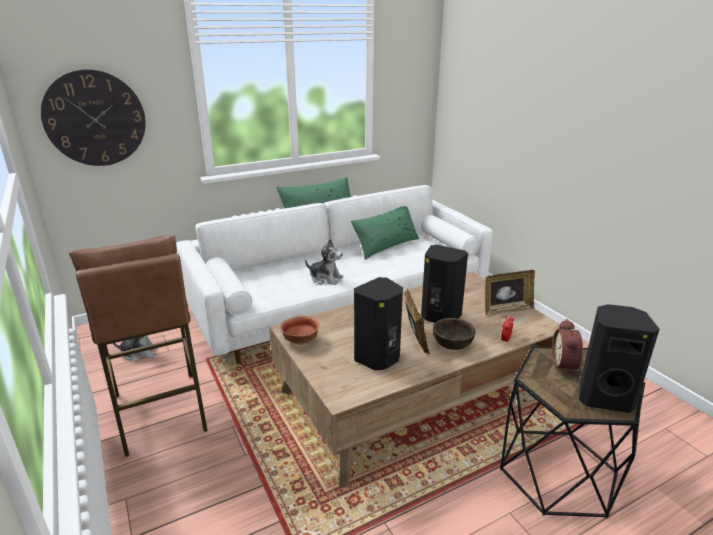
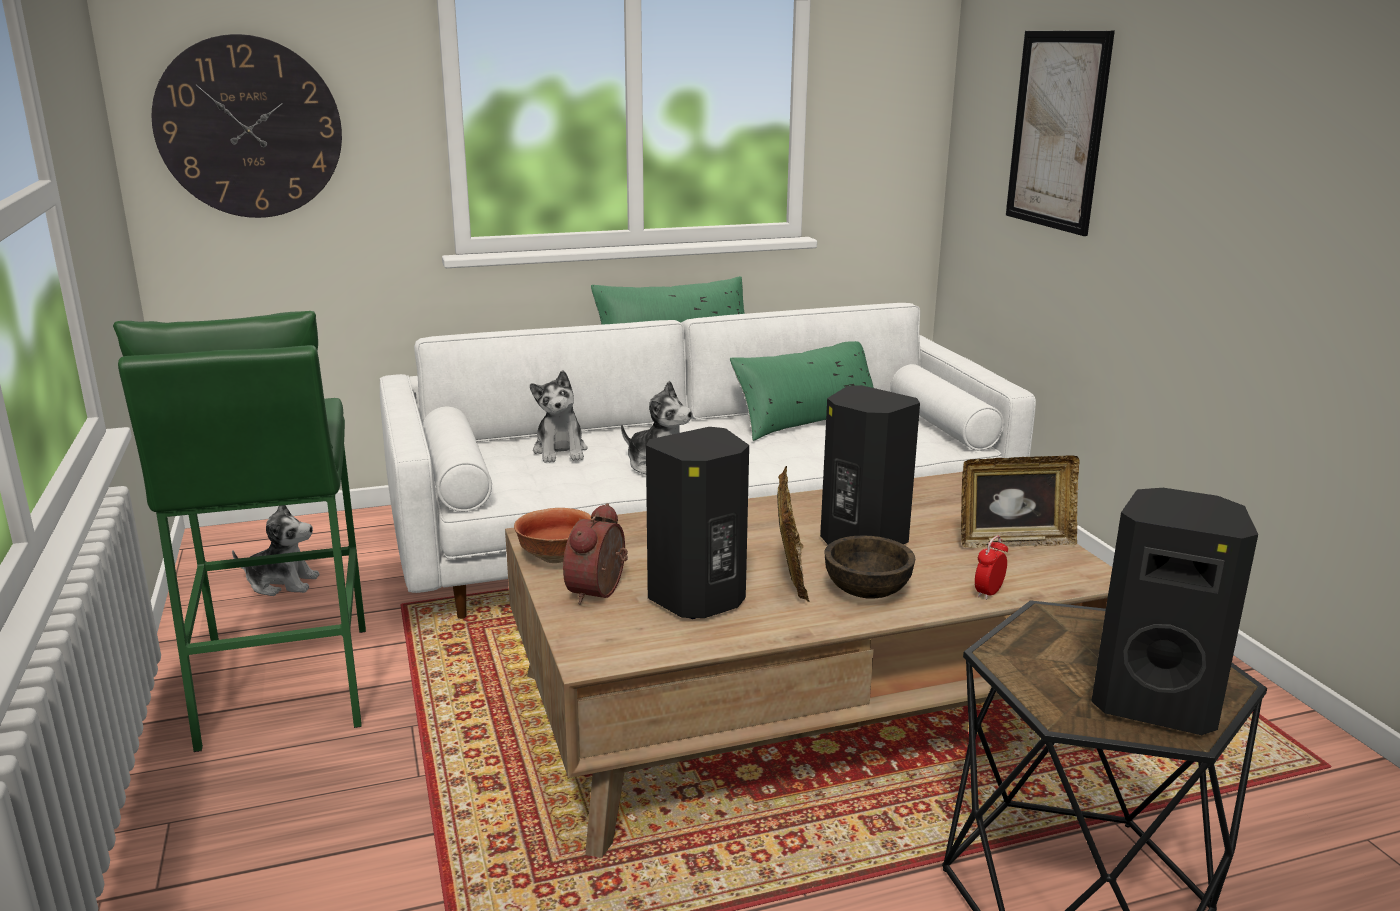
camera: 10 degrees right, 5 degrees down
(160, 412) = (283, 685): brown stool -> green stool
(274, 274) = (560, 451): none -> plush toy
(496, 104) = (1057, 130): none -> picture
(566, 365) = (1093, 639): alarm clock -> alarm clock (600, 592)

